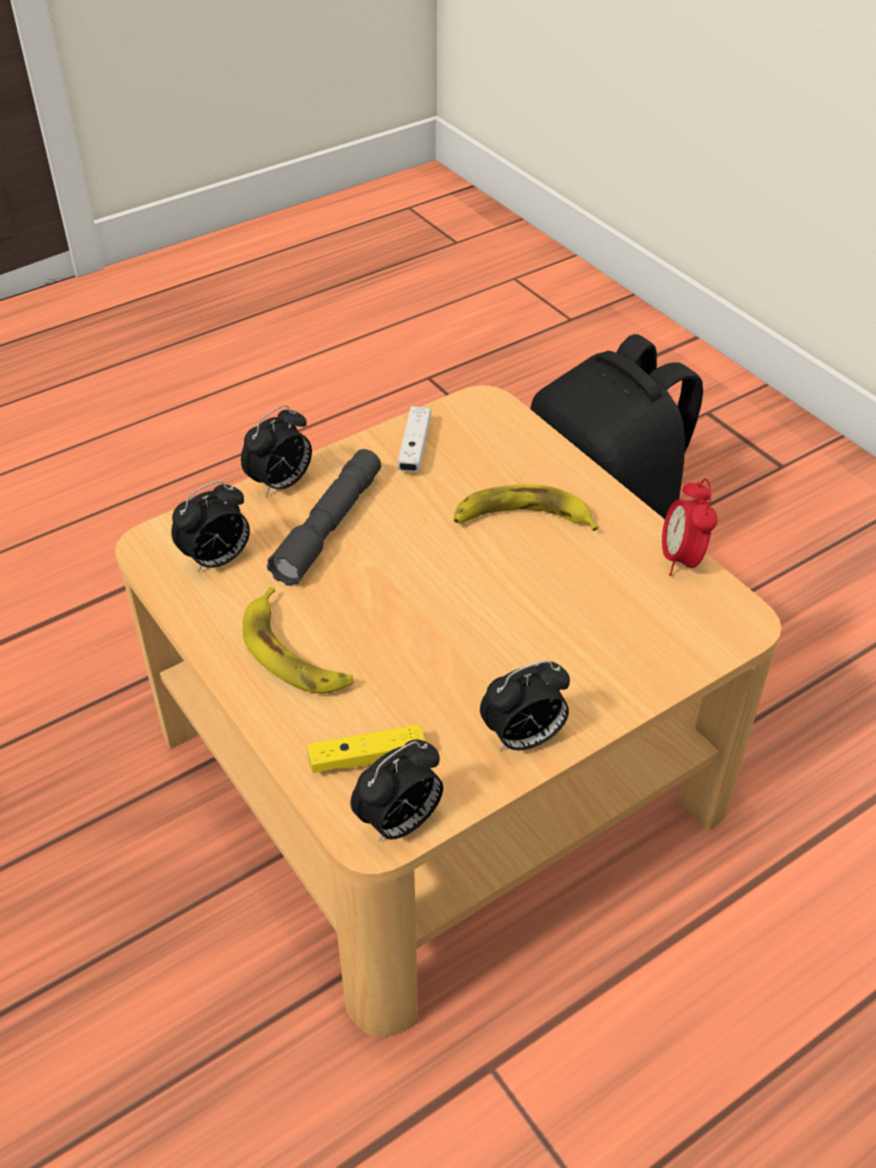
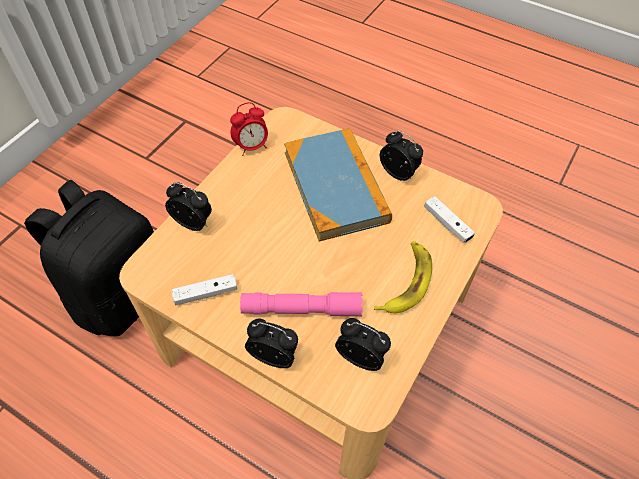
camera: 115 degrees left, 10 degrees up
(329, 526) = (301, 309): grey flashlight -> pink flashlight
(367, 758) = (447, 224): yellow game controller -> white game controller
(399, 823) = (470, 200): alarm clock -> alarm clock (194, 222)
(522, 519) = (250, 218): banana -> none
(535, 637) = (336, 186): none -> book

